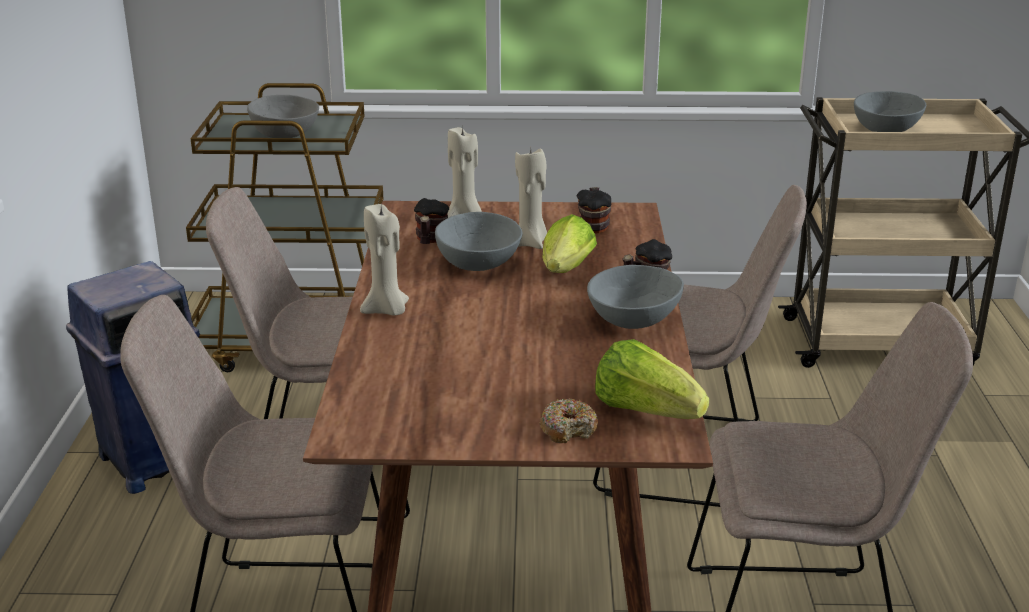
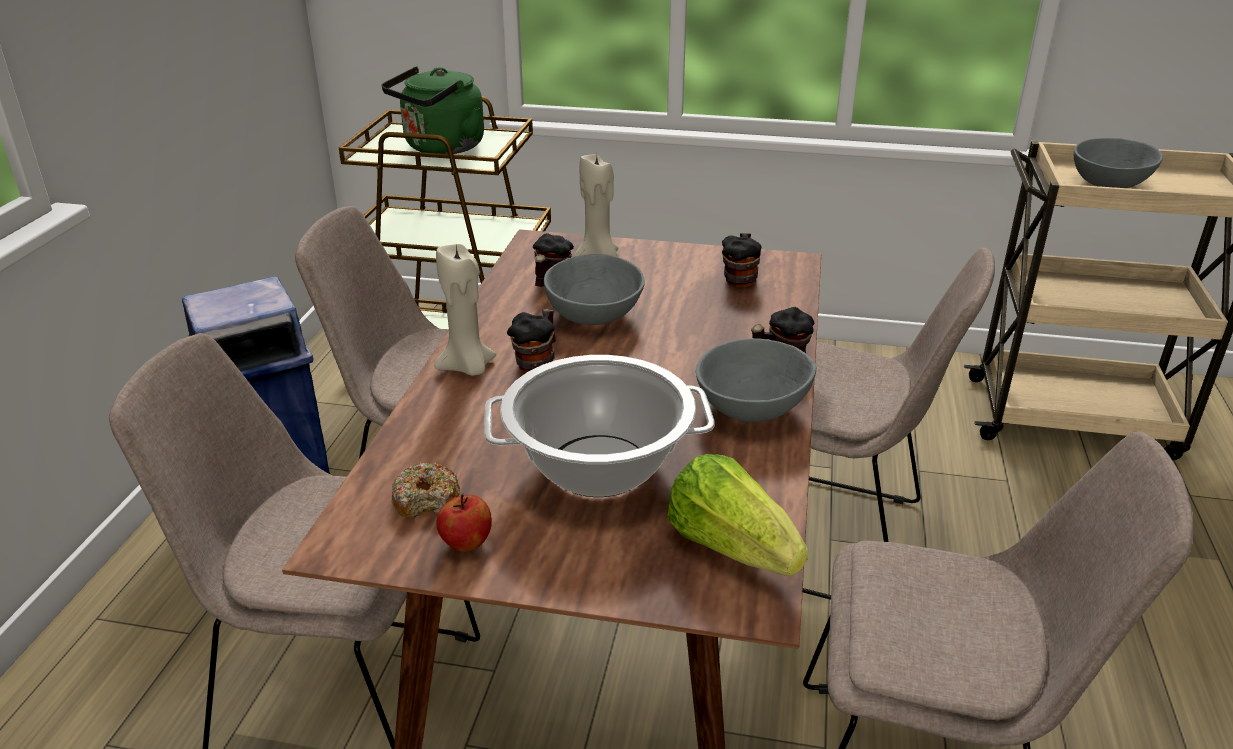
camera: 10 degrees right, 5 degrees up
(283, 134) = (441, 148): grey bowl -> green kettle
(442, 428) = (466, 543): none -> apple
(445, 301) = (538, 362): none -> mug
(525, 370) = (598, 467): none -> cooking pot
(531, 243) = (662, 294): beige candle -> none
(565, 272) = (689, 335): lettuce -> none
(568, 429) = (622, 565): donut -> donut (427, 500)

